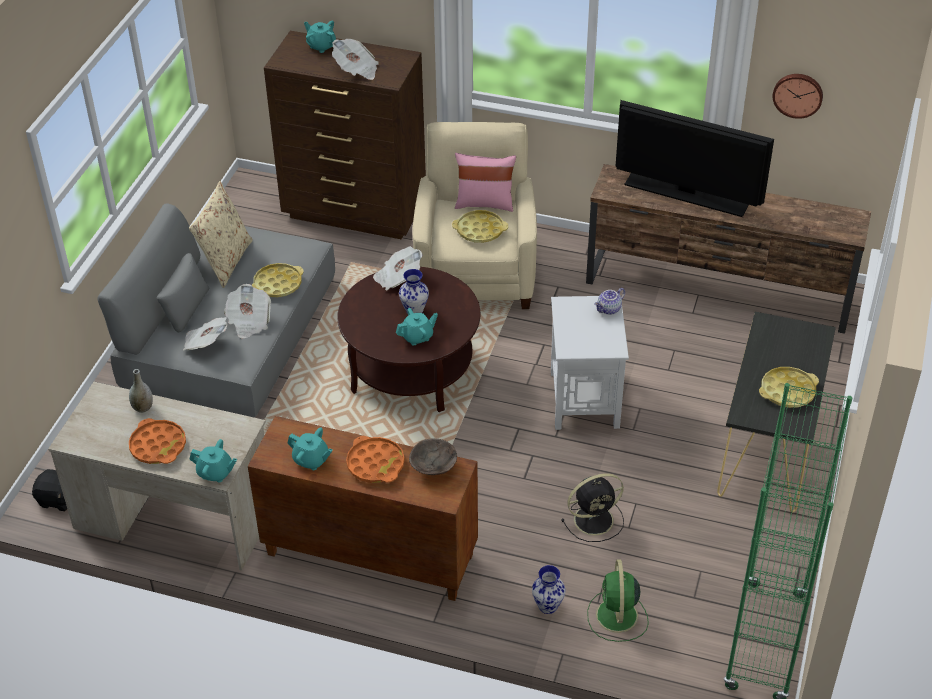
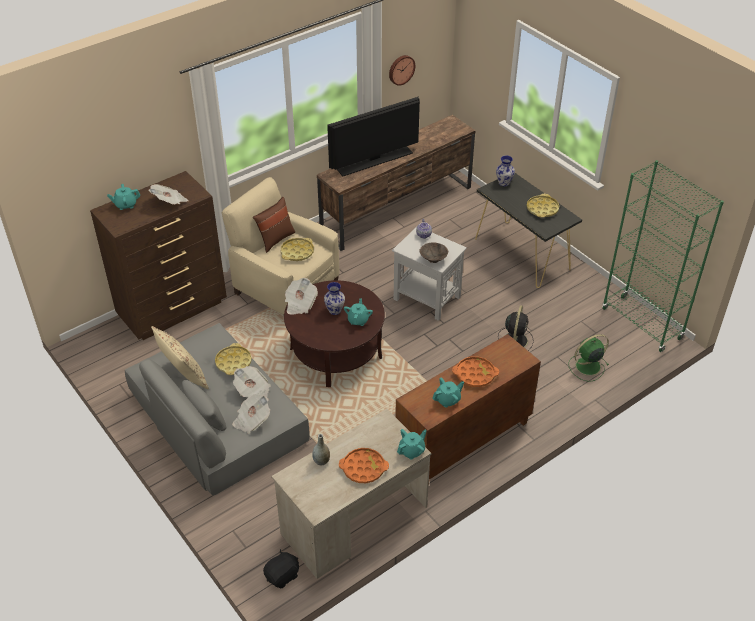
camera: 55 degrees left, 0 degrees up
(433, 468) = (498, 353): brown bowl -> brown bowl (434, 259)
(484, 203) = (275, 239): pink pillow -> brown pillow
(548, 606) = (559, 388): vase -> vase (504, 183)
(617, 617) = (587, 366): green fan -> green fan turned 120 degrees clockwise

